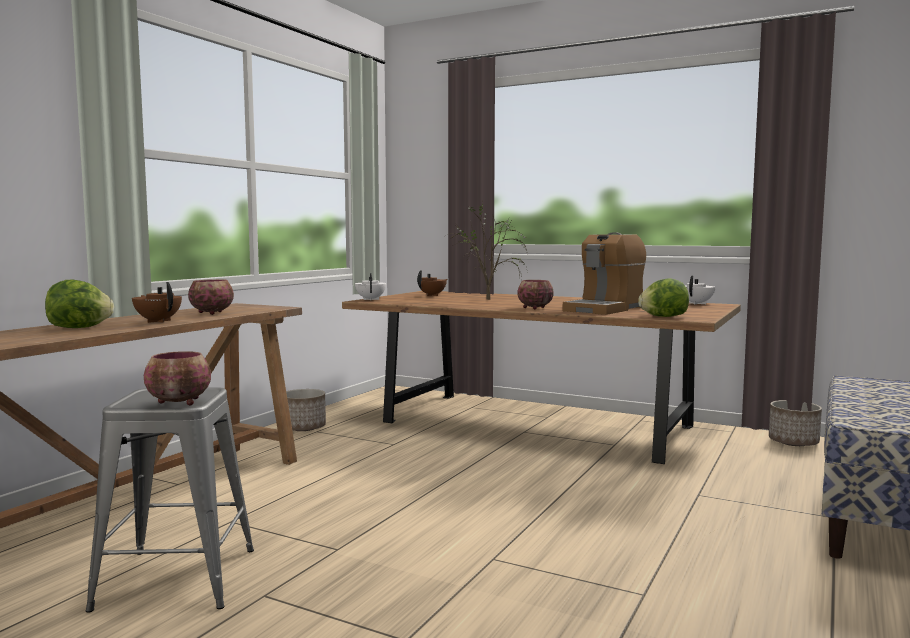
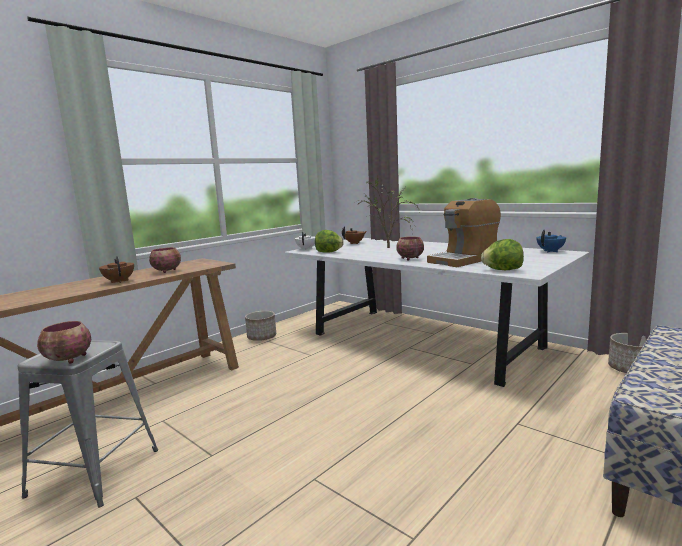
camera: 15 degrees right, 5 degrees up
(79, 328) = (62, 289): lettuce -> lettuce (329, 252)
(535, 424) = (422, 340): brown dining table -> white dining table
(697, 303) = (551, 251): white teapot -> blue teapot

